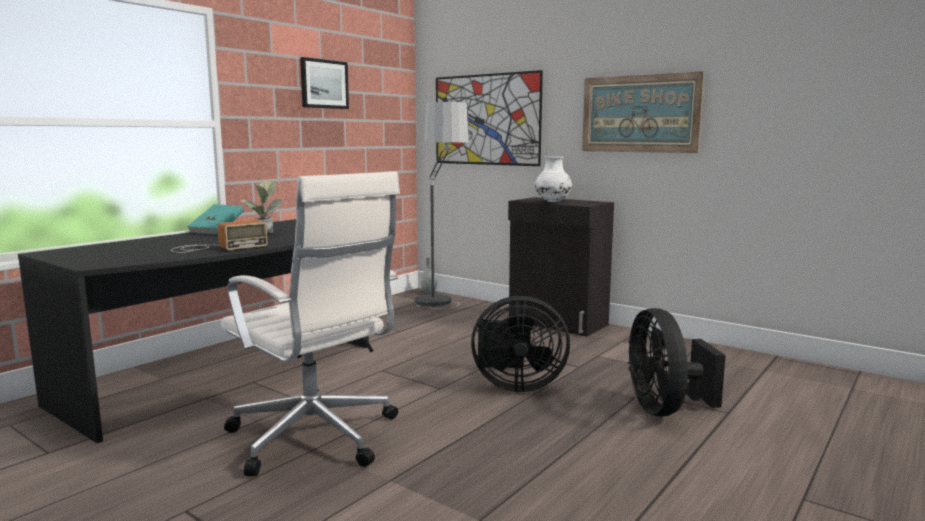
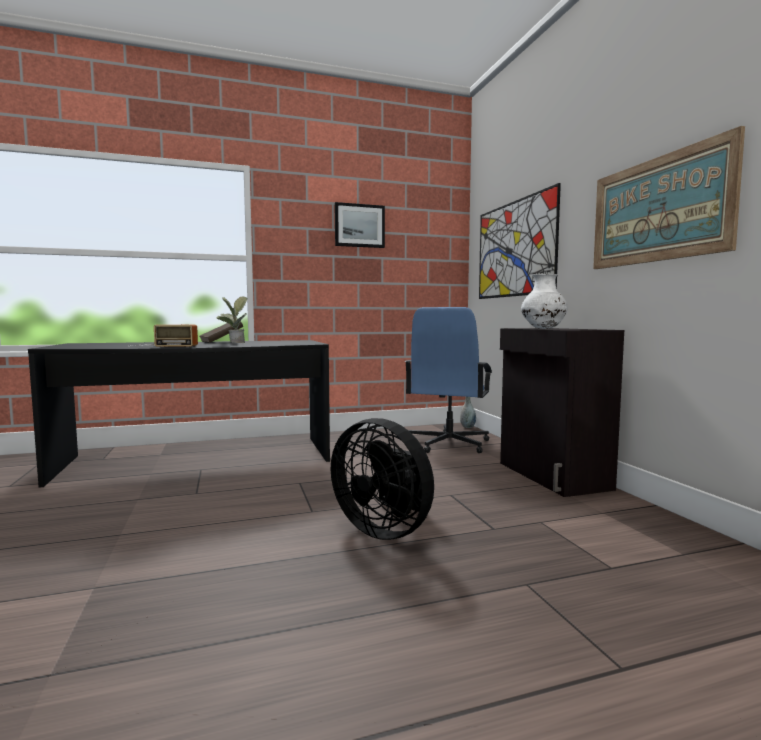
camera: 35 degrees right, 5 degrees down
(217, 231) = (221, 341): turquoise book -> brown book
(316, 438) = (137, 526): white office chair -> none
(441, 311) = (448, 444): floor lamp -> blue office chair
(665, 409) = (518, 621): black fan -> none

